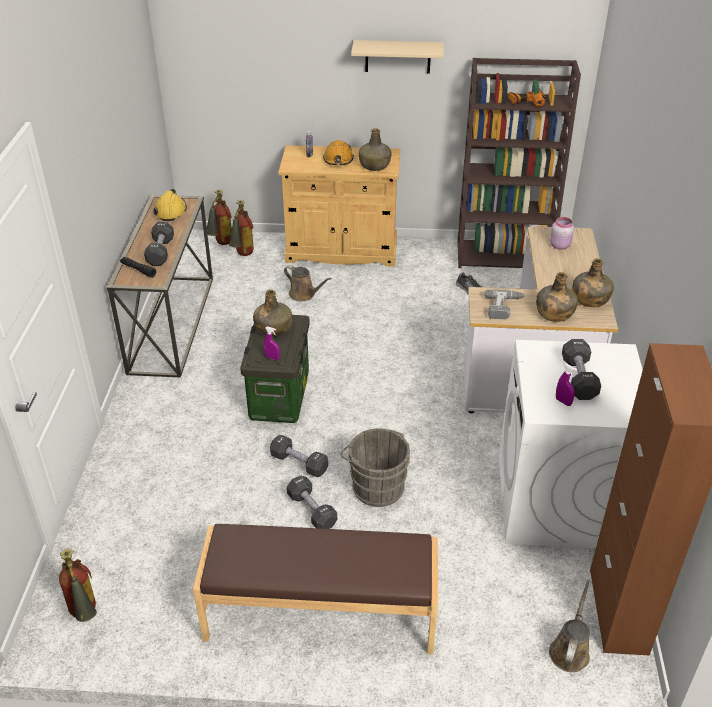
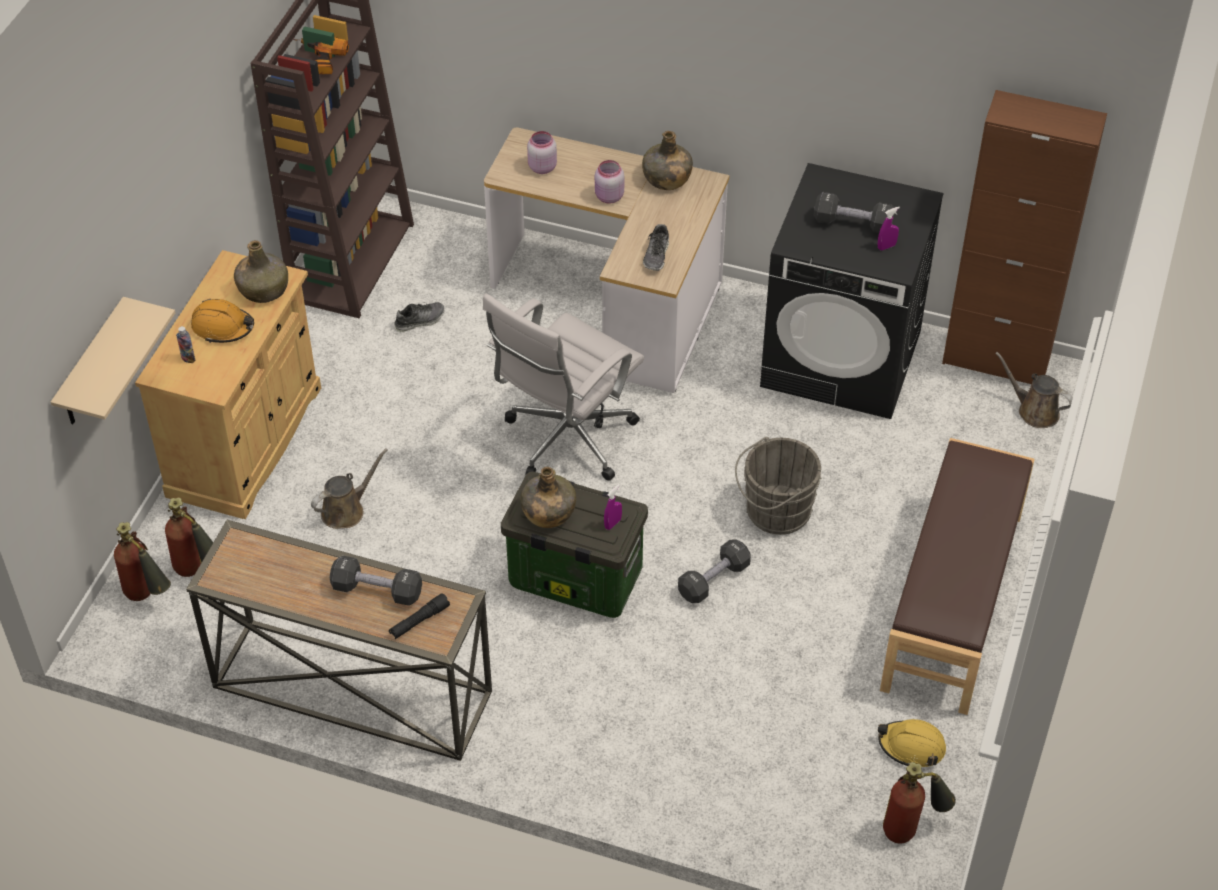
camera: 75 degrees left, 10 degrees up
(170, 211) = (255, 567): yellow hard hat -> yellow hard hat (911, 747)
(312, 510) = (798, 581): black dumbbell -> none
(397, 56) = (189, 138): beige shelf -> beige shelf (92, 366)
(397, 369) = (565, 441): none -> white office chair
(505, 307) = (657, 255): power drill -> shoe
(550, 277) = (608, 197): none -> pink jar
(554, 313) = (683, 217): green bottle -> none
(556, 502) = (842, 359): white washing machine -> black washing machine

